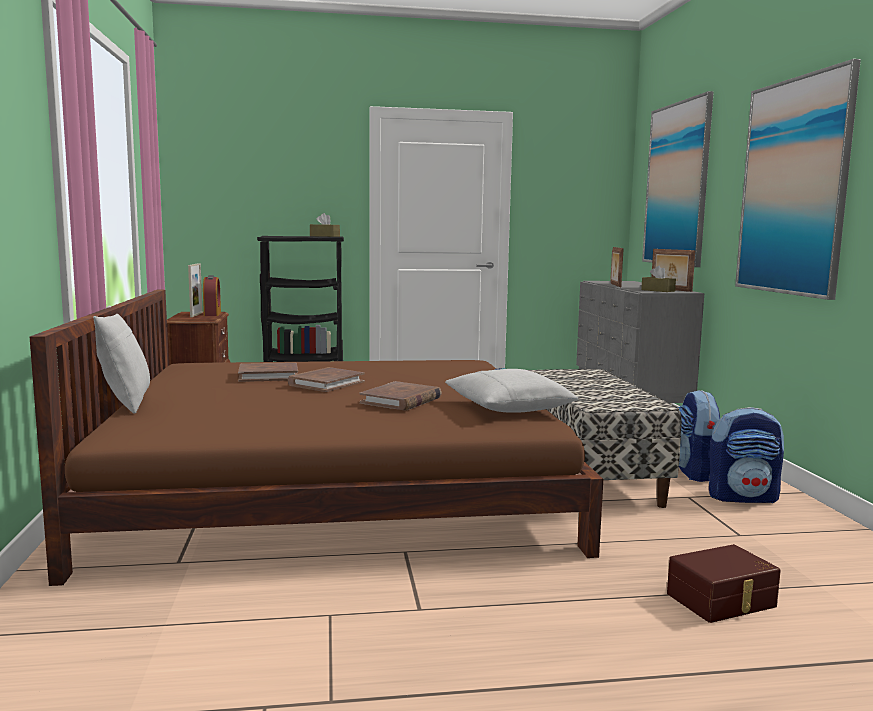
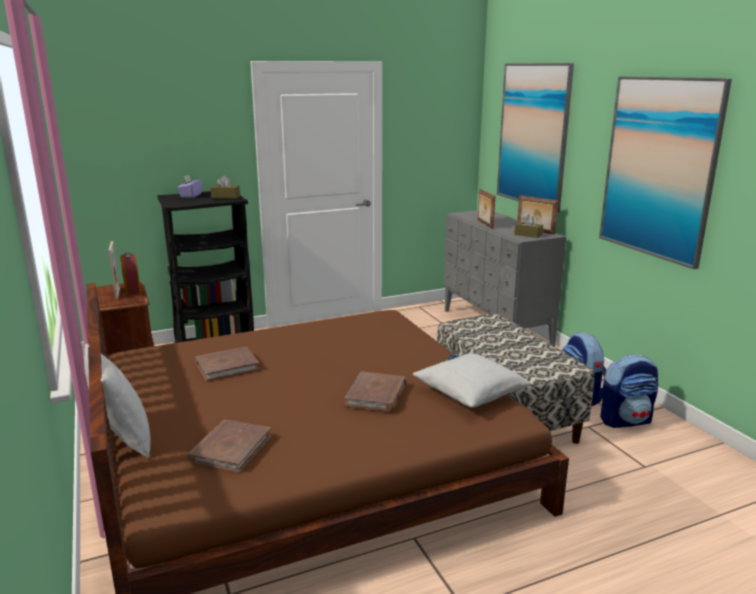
camera: 15 degrees left, 10 degrees up
(293, 236) = (190, 196): none -> purple tissue box
(326, 383) = (290, 373): brown book -> brown book (230, 449)
(723, 601) = (670, 546): brown storage box -> none

